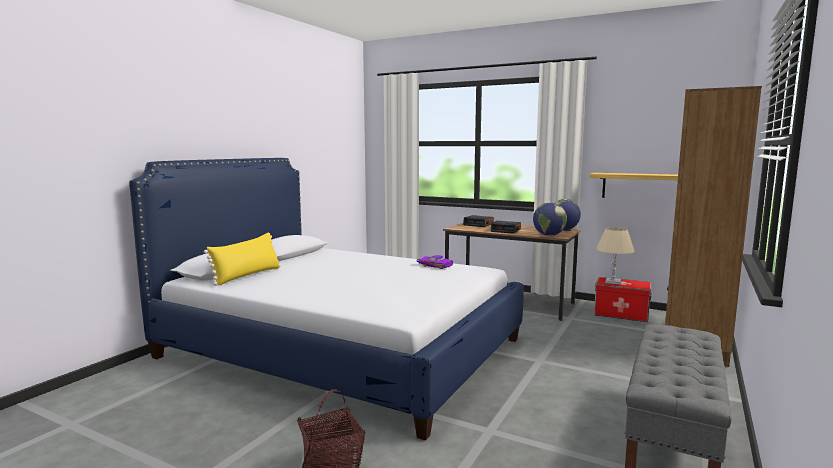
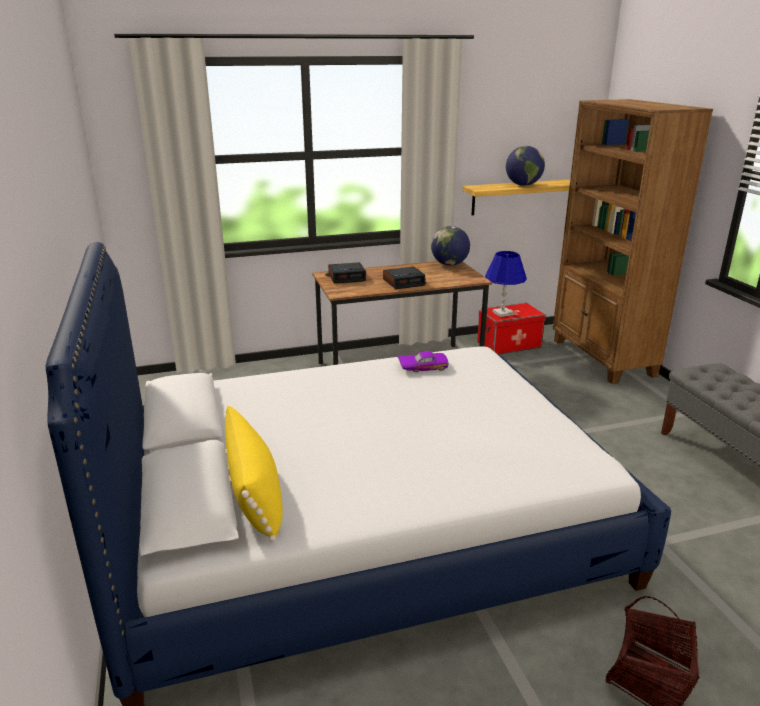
camera: 45 degrees left, 15 degrees up
(549, 235) = (462, 279): globe -> globe (523, 185)
(613, 282) = (502, 313): beige table lamp -> blue table lamp

